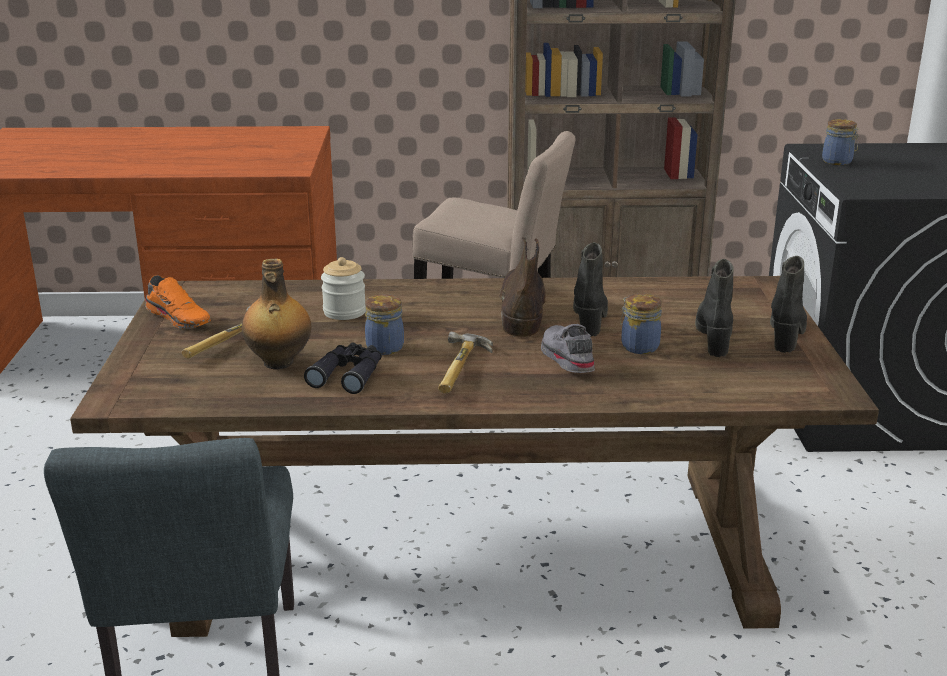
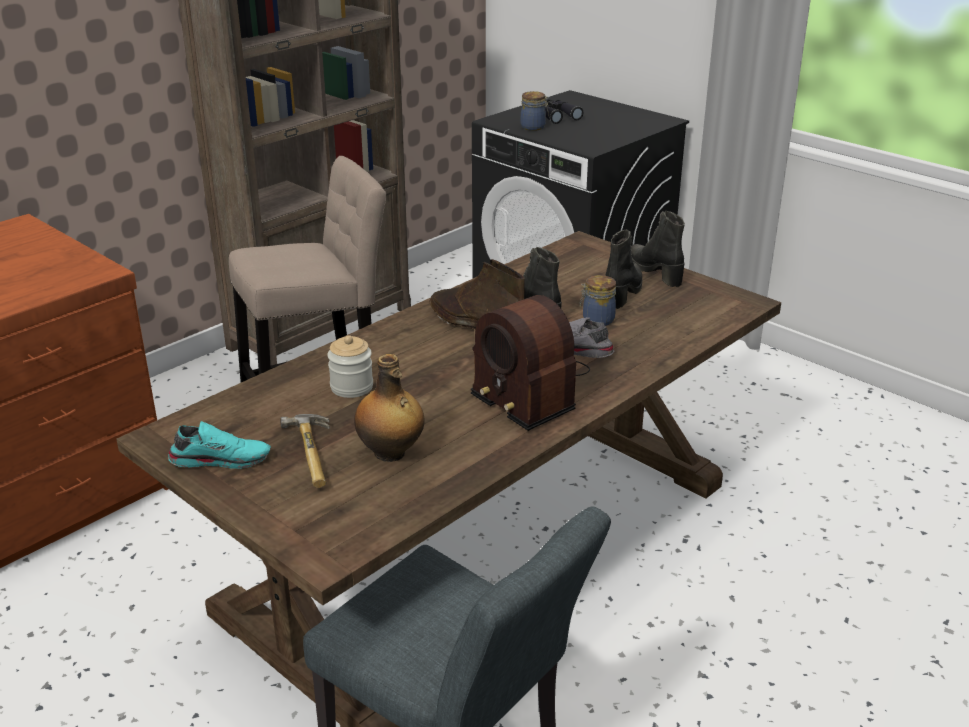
camera: 45 degrees left, 5 degrees up
(180, 317) = (221, 459): orange shoe -> turquoise shoe
(348, 375) = (461, 435): black binoculars -> black binoculars (555, 116)
(385, 347) = (442, 400): jar -> none
(465, 369) = (529, 390): hammer -> radio
(714, 336) = (623, 292): black boot -> black boot turned 60 degrees clockwise

